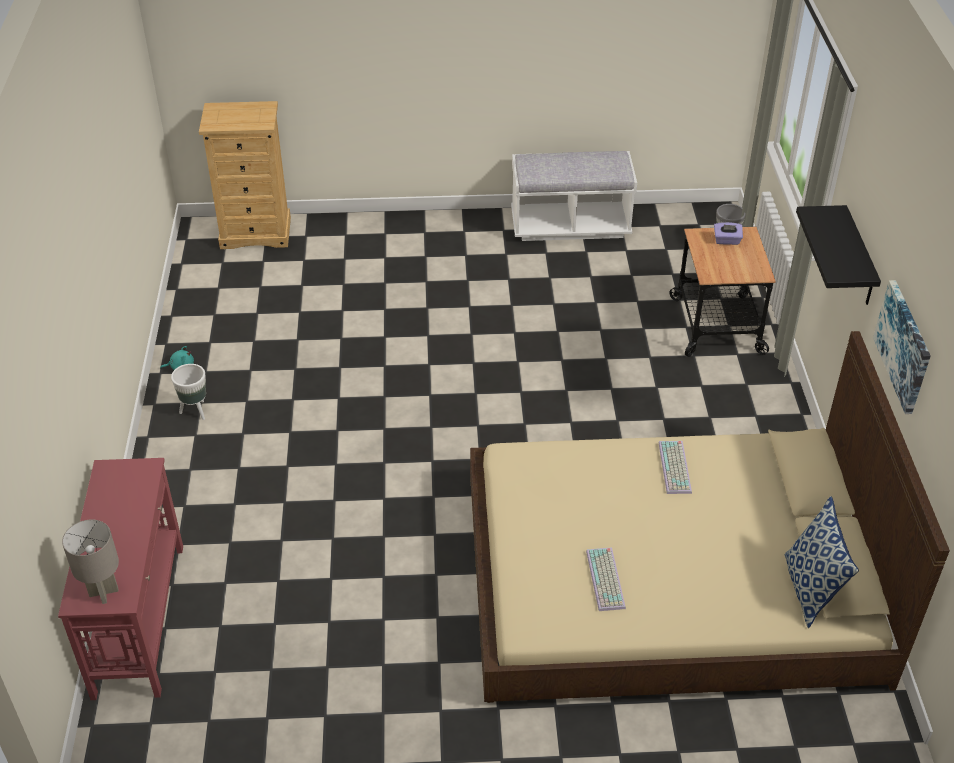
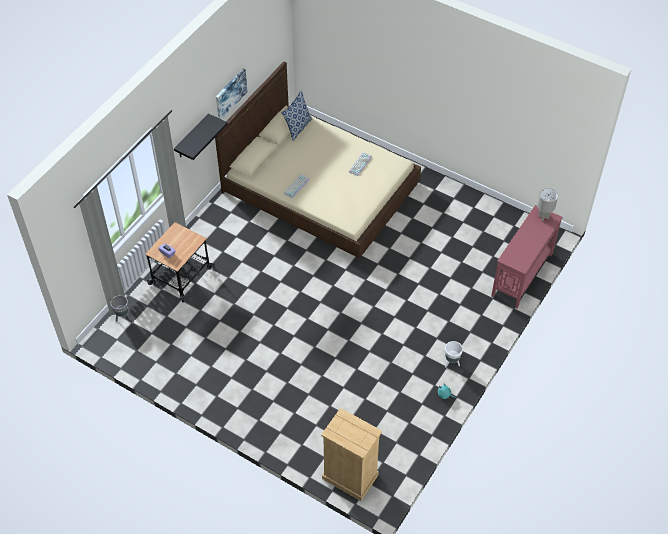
camera: 145 degrees left, 10 degrees up
(570, 225) = (180, 378): white bench -> none

